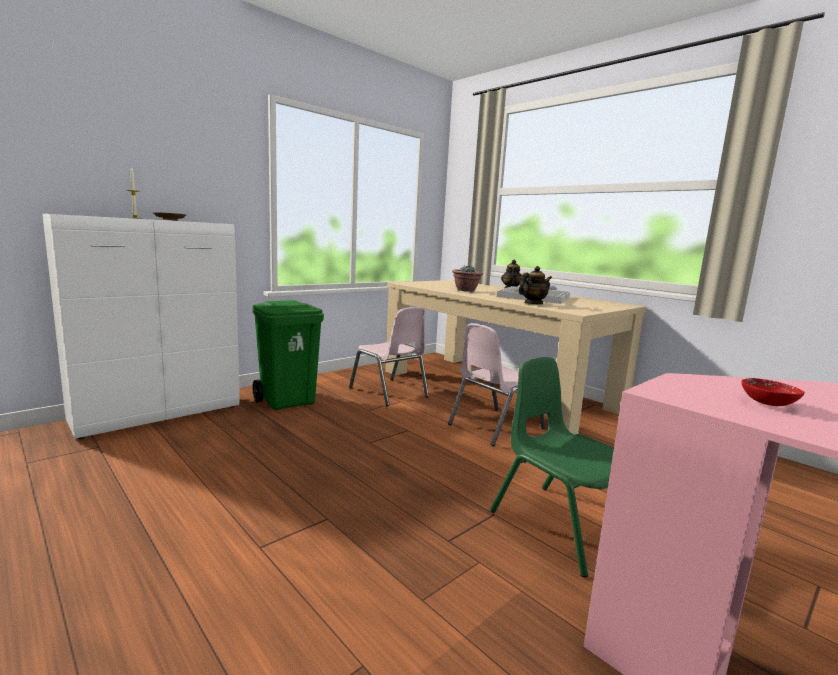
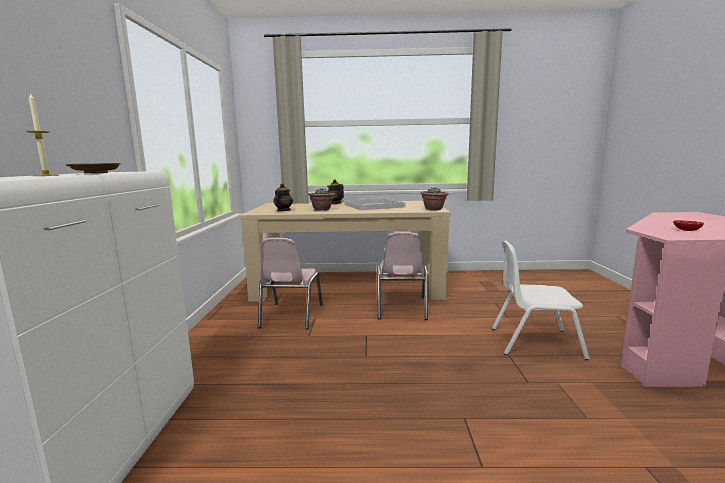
camera: 45 degrees left, 0 degrees up
(288, 401) = (228, 362): green trash can -> none
(389, 392) = (291, 316): pink chair -> pink chair turned 90 degrees clockwise
(533, 303) = (398, 210): teapot -> teapot (283, 211)
(562, 524) = (535, 342): green chair -> white chair
(579, 310) = (434, 209): none -> potted plant

